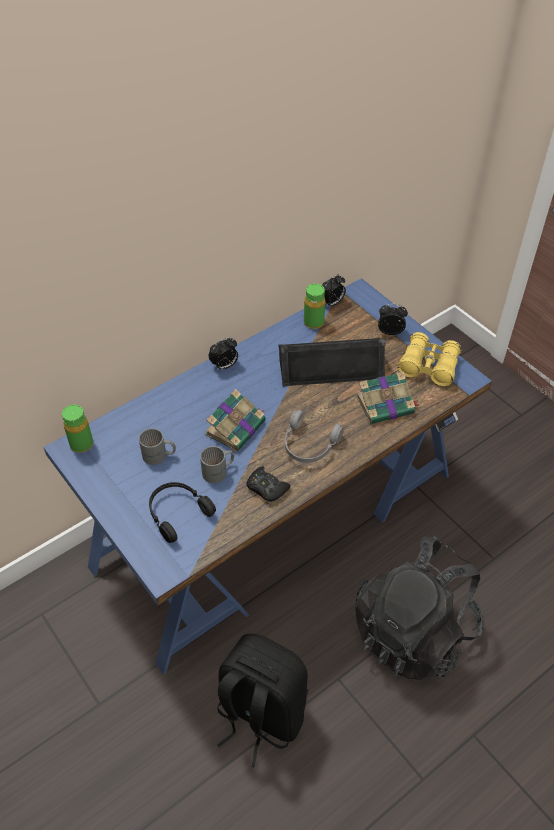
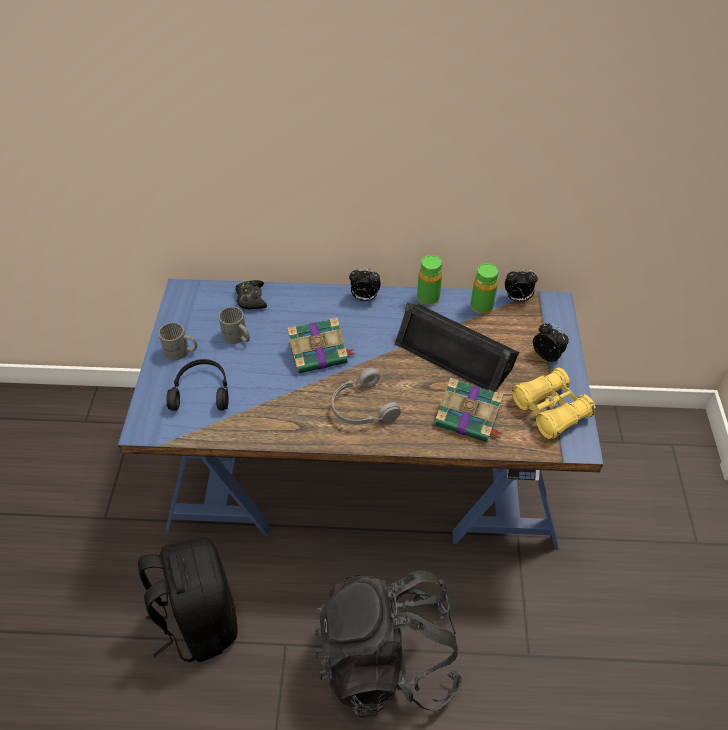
camera: 40 degrees right, 0 degrees up
(81, 444) = (194, 293): green bottle -> green bottle (428, 298)
(219, 471) = (267, 380): grey mug -> grey mug (181, 352)
(266, 488) = (289, 419): black game controller -> black game controller (251, 298)

